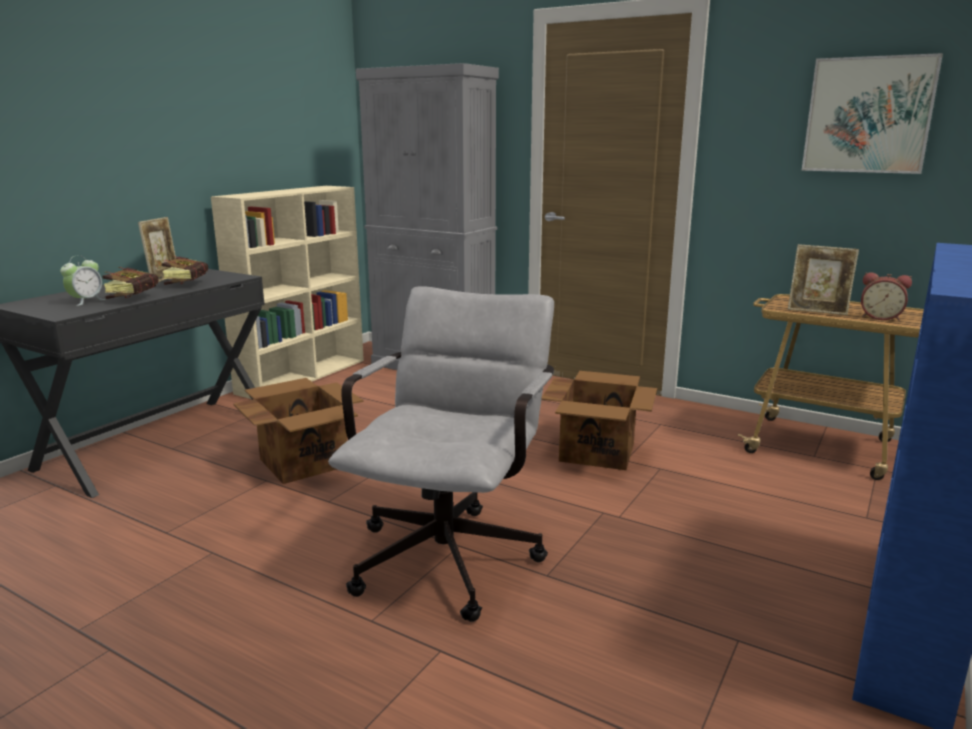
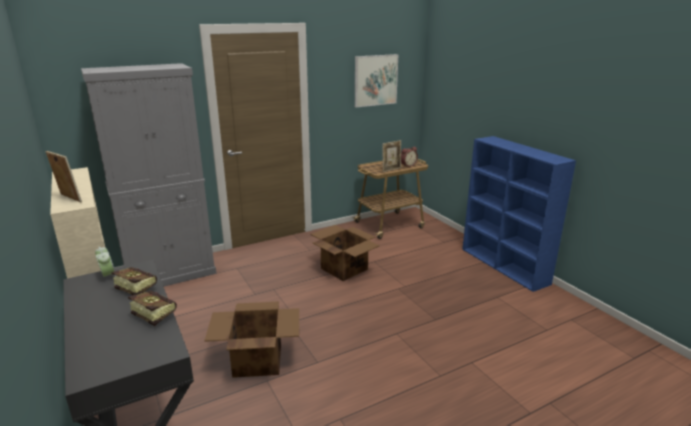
camera: 60 degrees left, 5 degrees up
(86, 301) = (131, 339): alarm clock -> alarm clock (108, 276)
(164, 279) = (95, 297): picture frame -> picture frame (69, 198)
(452, 551) = (400, 337): grey office chair -> none

